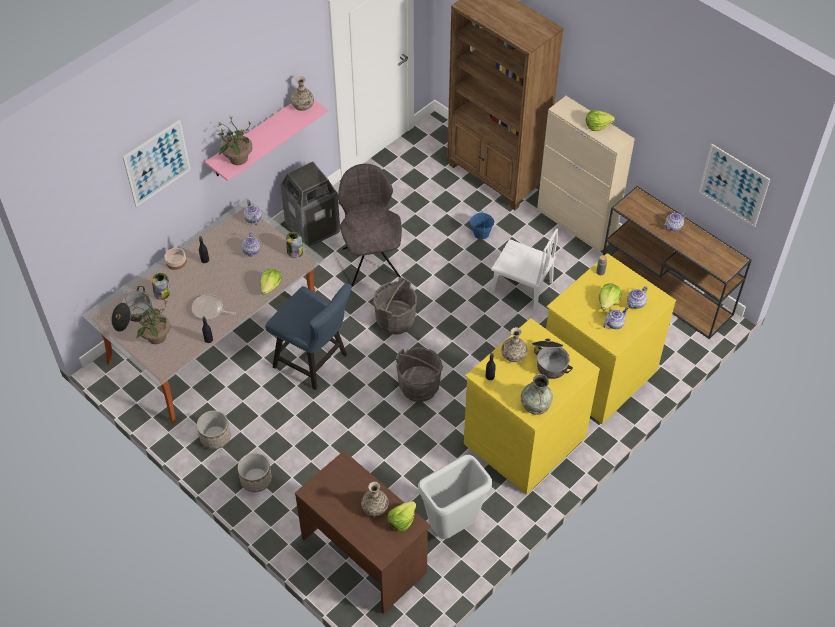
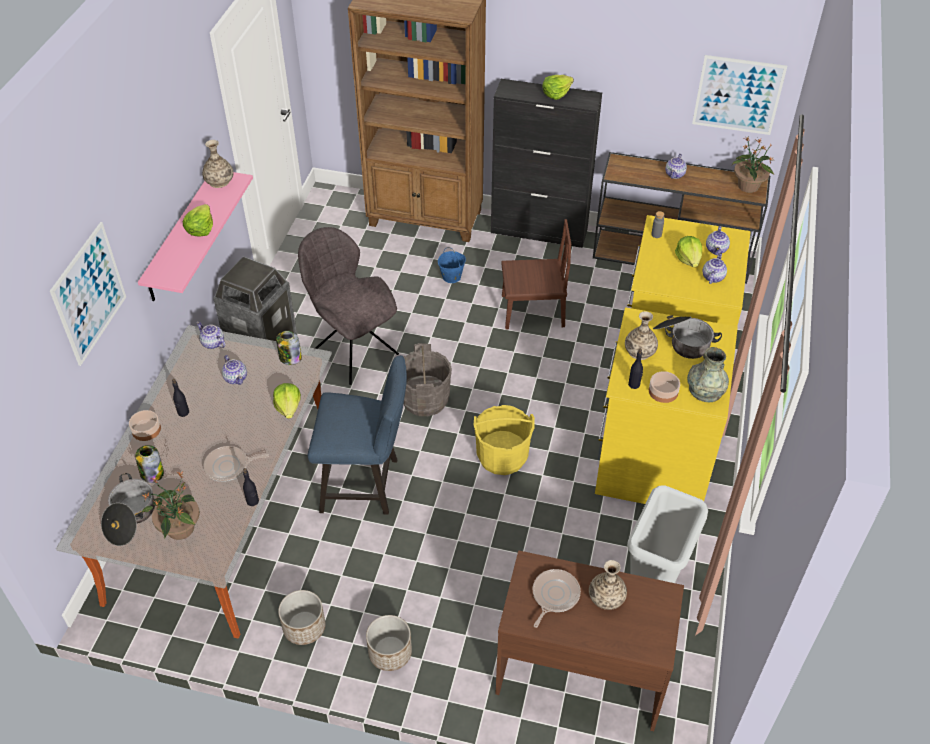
camera: 30 degrees left, 5 degrees down
(238, 159) = (179, 263): potted plant -> potted plant (748, 186)
(344, 489) = (554, 596): none -> frying pan
(401, 520) = (648, 596): lettuce -> lettuce (200, 229)
(419, 386) = (502, 456): grey bucket -> yellow bucket
(506, 390) = (663, 391): none -> bowl
(521, 287) = (532, 311): white chair -> brown chair
(576, 224) = (539, 231): beige cabinet -> black cabinet

